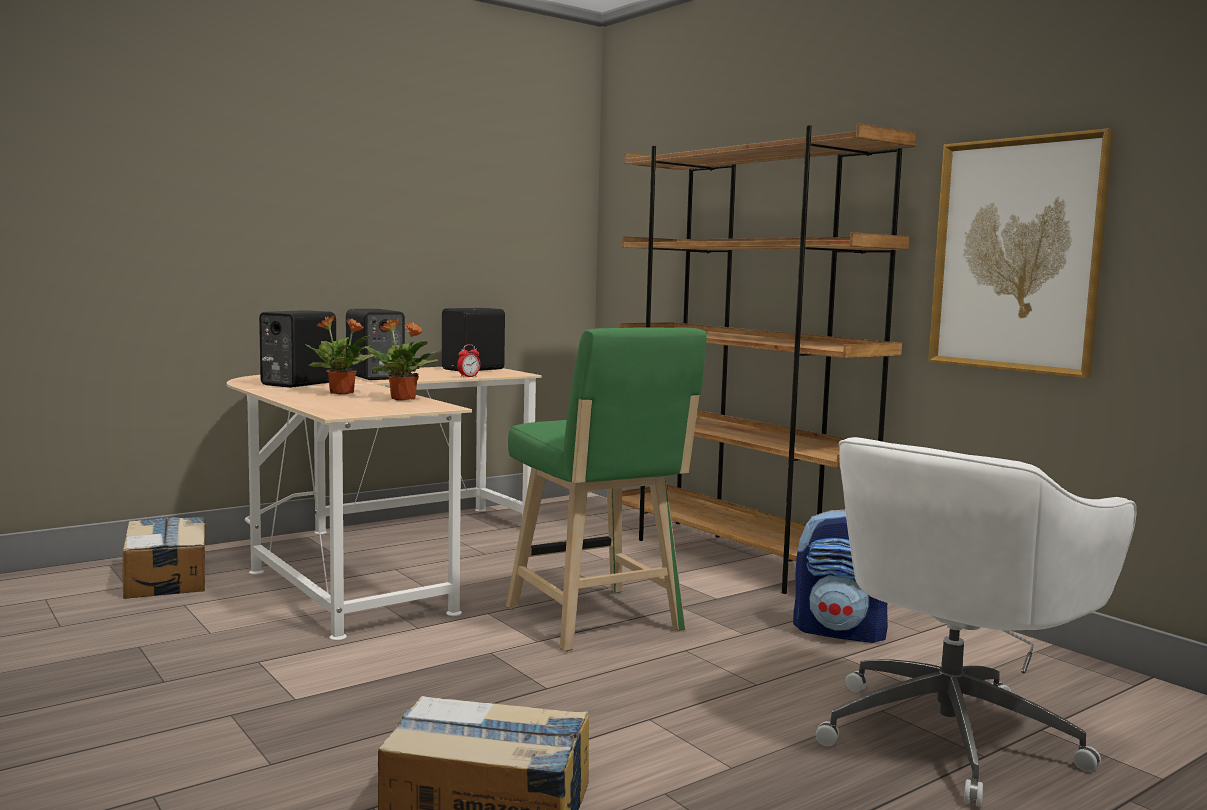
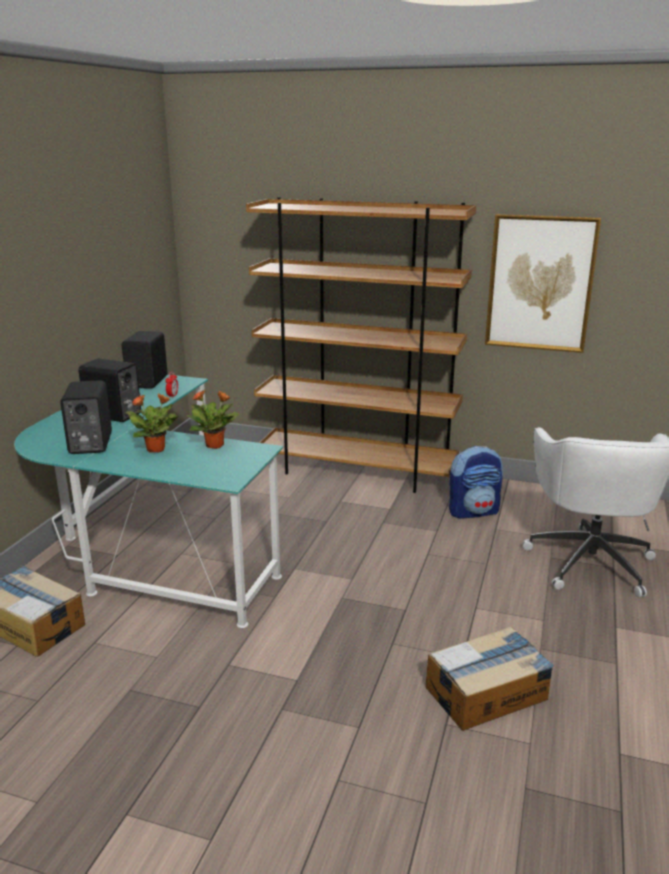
camera: 35 degrees left, 15 degrees up
(376, 557) = (151, 547): beige desk -> turquoise desk
(598, 622) = (361, 551): green stool -> none

